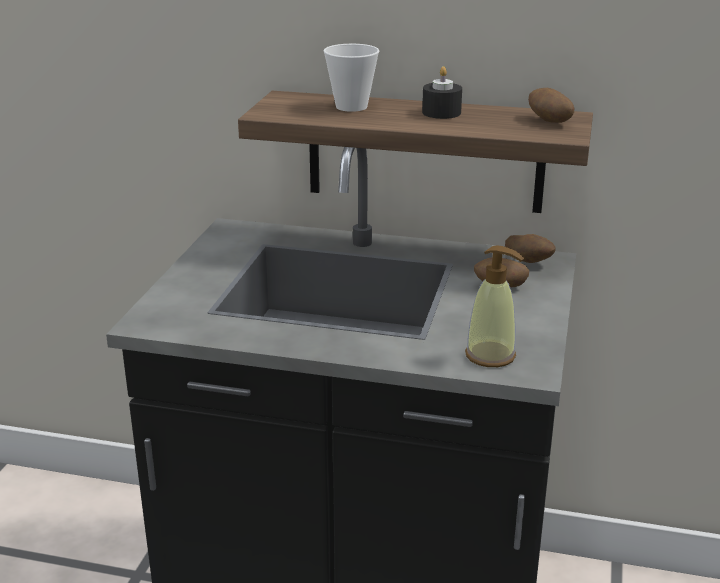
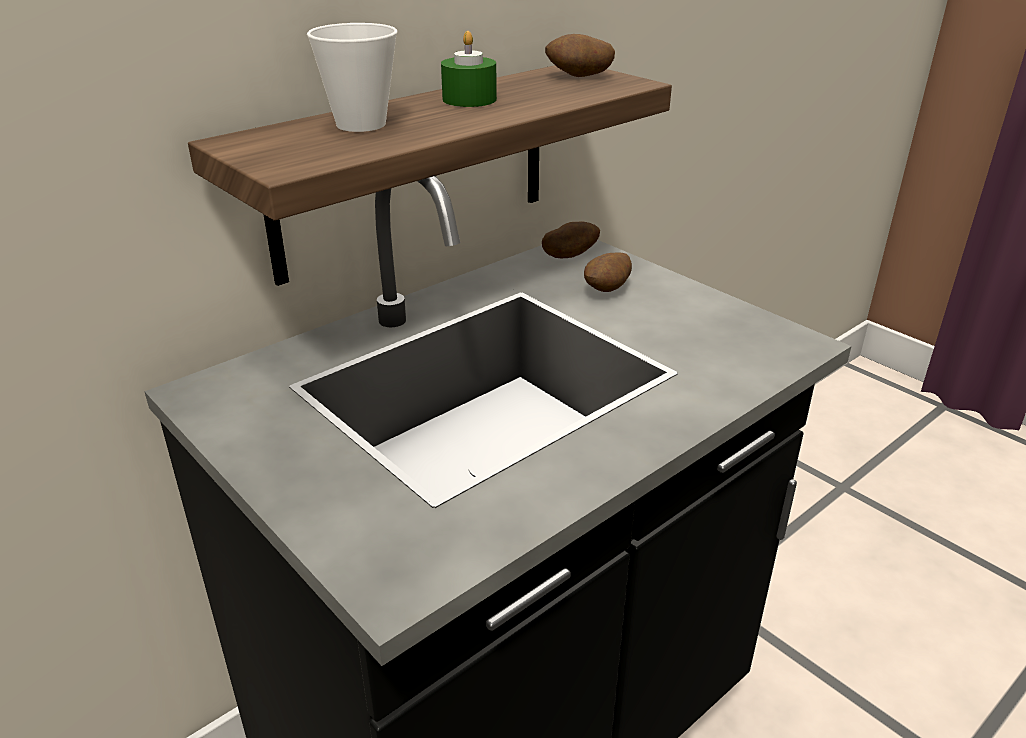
camera: 55 degrees left, 5 degrees up
(441, 112) = (469, 99): black candle -> green candle
(490, 355) = (750, 351): soap dispenser -> none

